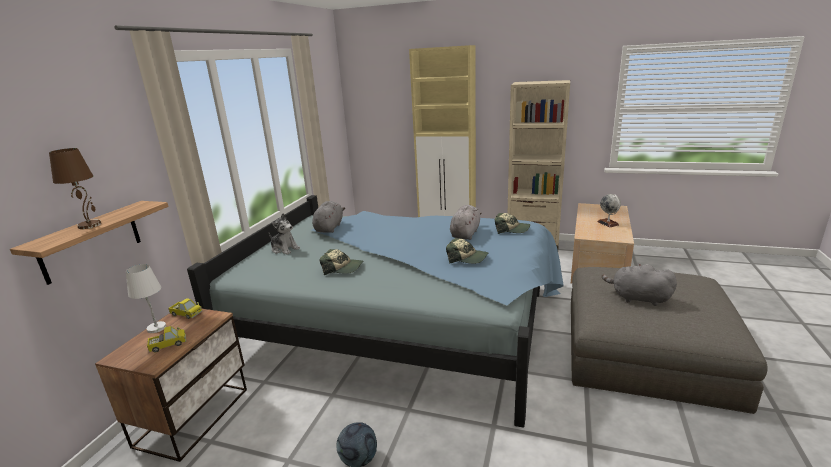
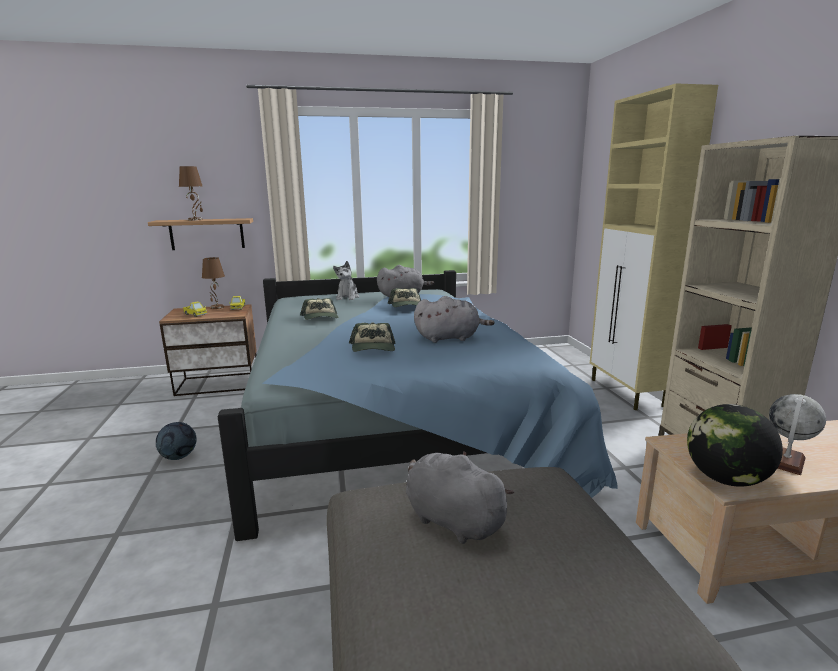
camera: 60 degrees right, 5 degrees down
(157, 328) = (217, 307): white table lamp -> brown table lamp
(511, 229) = (496, 355): cap -> cap (407, 306)
(618, 237) = (725, 479): none -> globe
(637, 298) = (451, 519): grey plush toy -> grey plush toy turned 45 degrees counterclockwise

